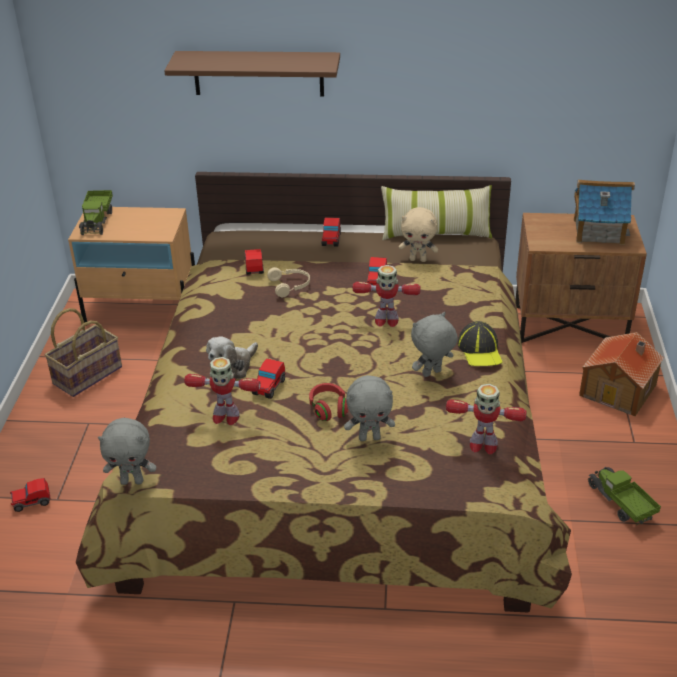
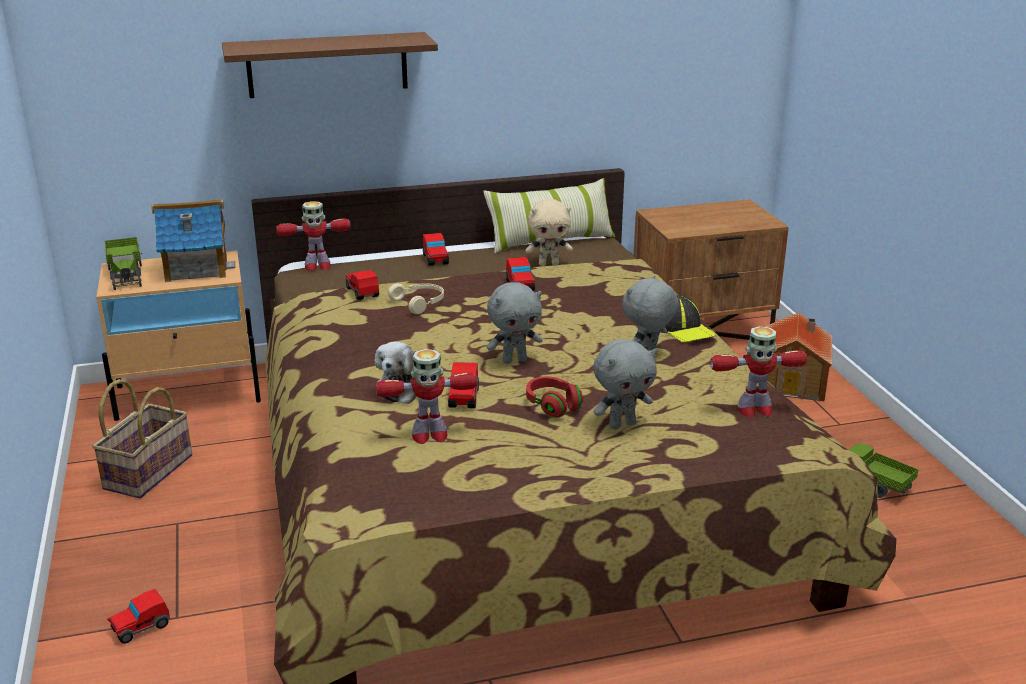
camera: 20 degrees left, 10 degrees down
(132, 481) = (348, 524): grey plush toy -> grey plush toy (514, 360)
(386, 320) = (557, 317): toy robot -> toy robot (317, 266)
(598, 231) = (725, 215): toy house -> toy house (196, 268)

